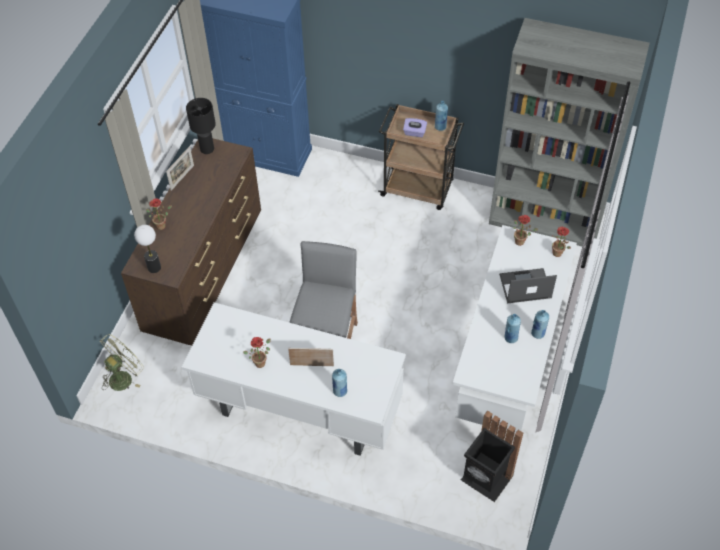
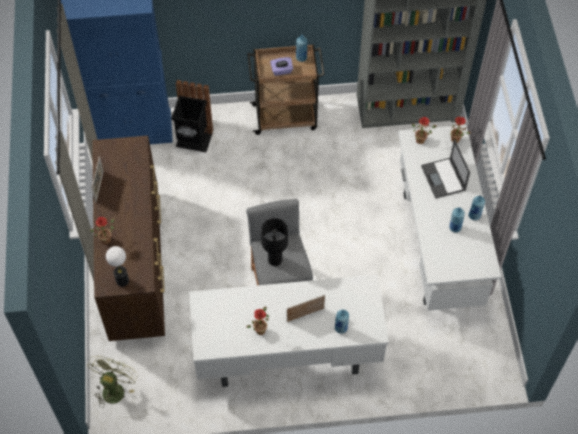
camera: 25 degrees left, 5 degrees up
(207, 149) = (107, 151): black table lamp -> black table lamp (275, 260)
(485, 480) = (468, 352): black trash can -> black trash can (194, 140)
(524, 286) = (443, 178): laptop -> laptop turned 75 degrees counterclockwise

